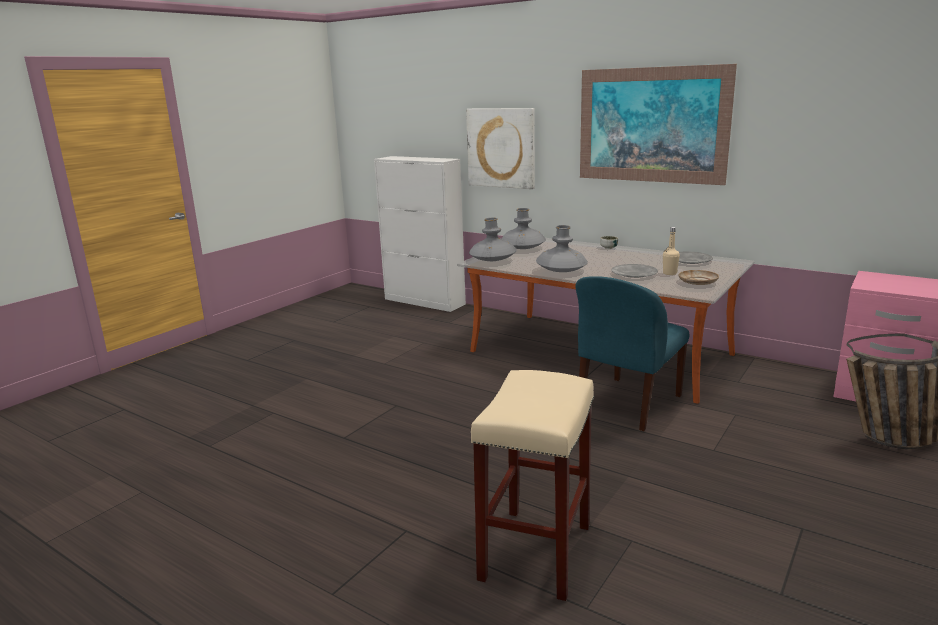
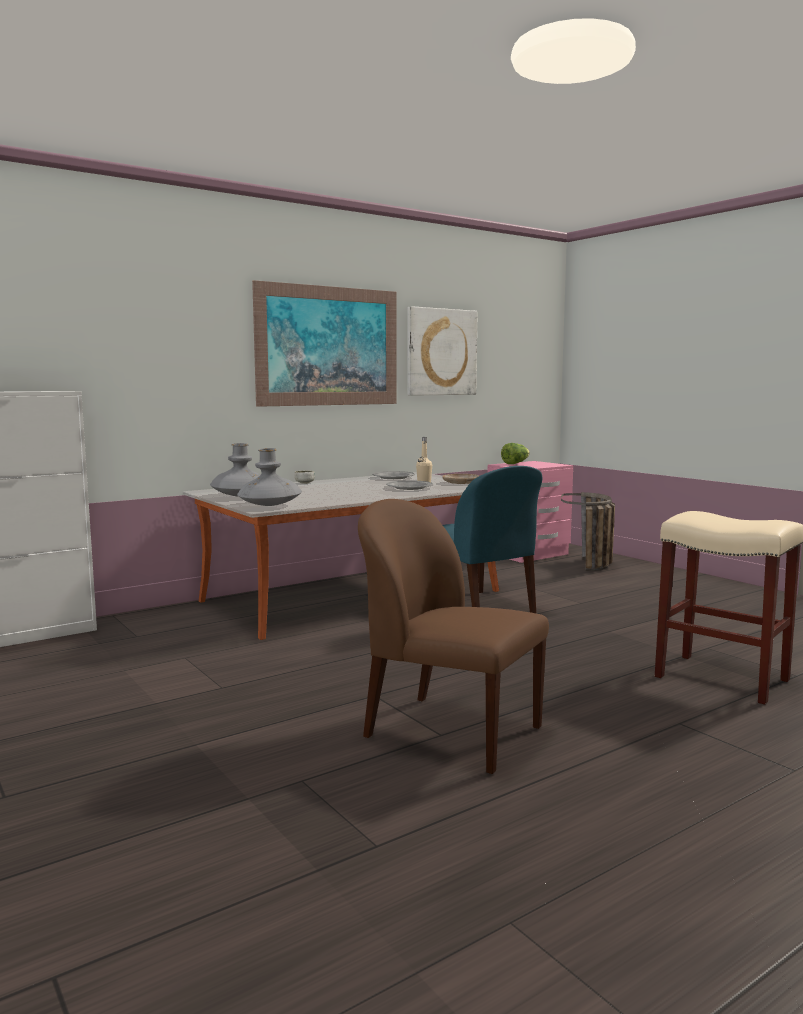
camera: 70 degrees left, 10 degrees down
(349, 439) = (449, 731): none -> brown chair
(501, 148) = (141, 373): picture -> picture (441, 352)
(561, 270) = (360, 497): grey vase -> none
(895, 278) = (515, 463): none -> lettuce

